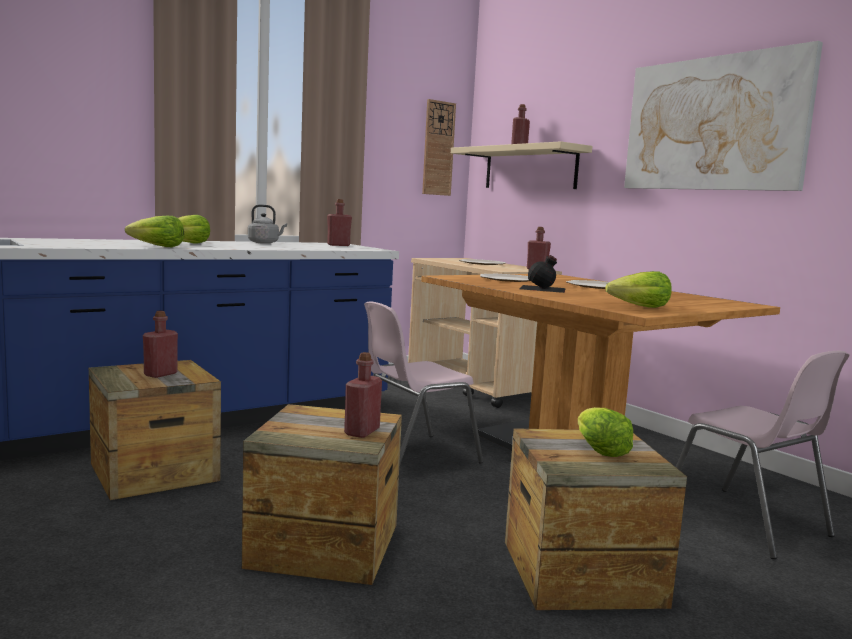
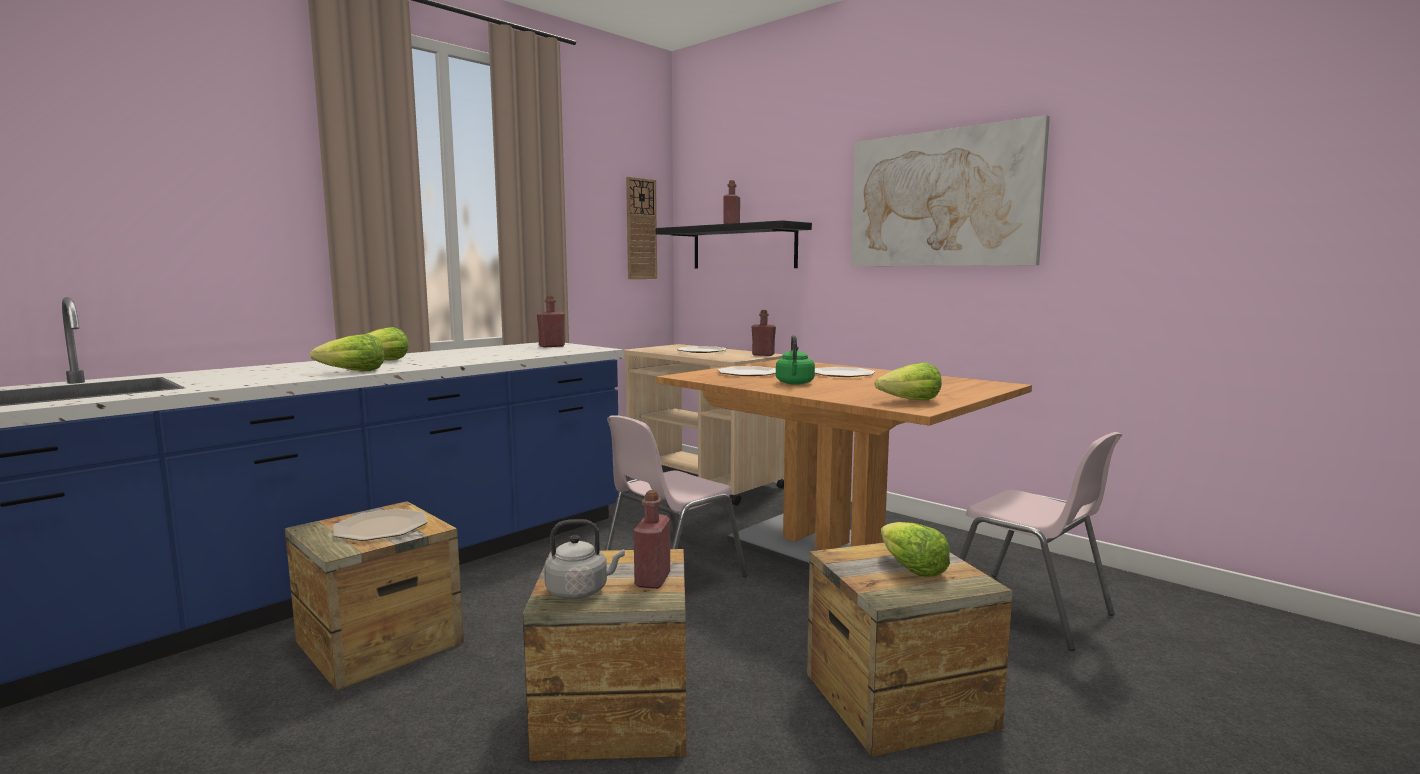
camera: 10 degrees left, 0 degrees up
(160, 374) = (380, 527): red bottle -> plate
(265, 243) = (469, 351): grey kettle -> grey kettle (580, 591)
(530, 168) = (743, 247): beige shelf -> black shelf
(543, 288) = (795, 383): black bottle -> green kettle

